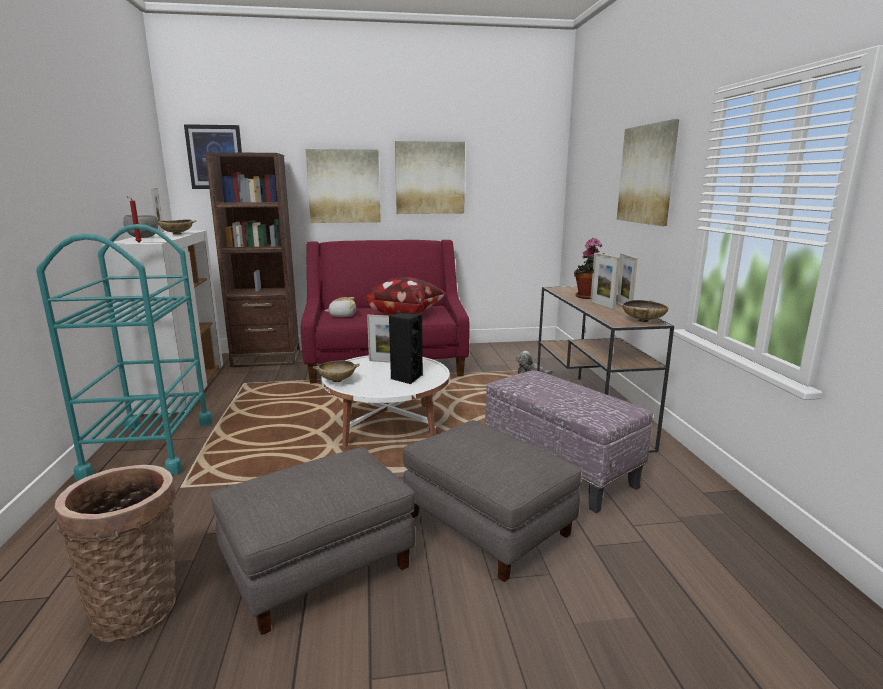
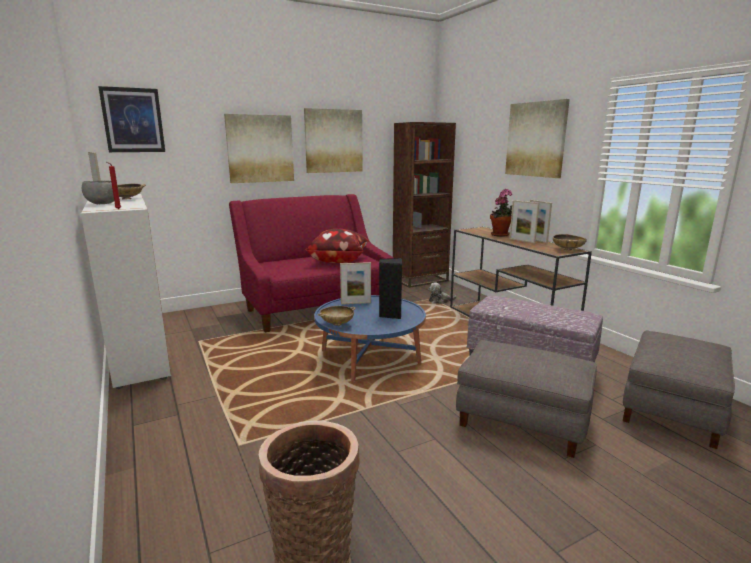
camera: 20 degrees left, 0 degrees up
(151, 448) = (166, 416): turquoise cart -> none
(266, 359) = (197, 316): brown bookcase -> brown bookcase (420, 280)
(318, 567) = (433, 482): grey ottoman -> grey ottoman (672, 410)
(342, 315) = (284, 267): plush toy -> none
(387, 425) = (370, 358): white coffee table -> blue coffee table

